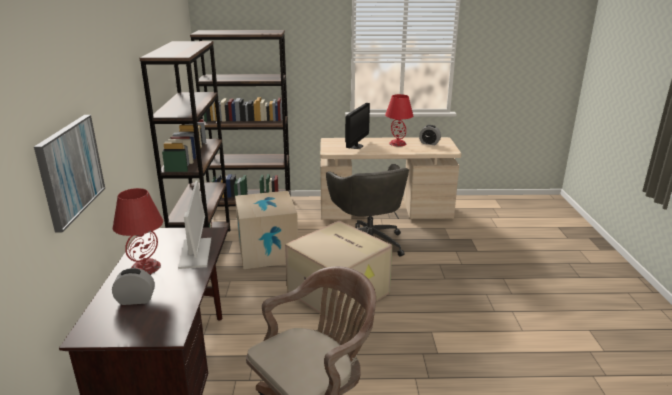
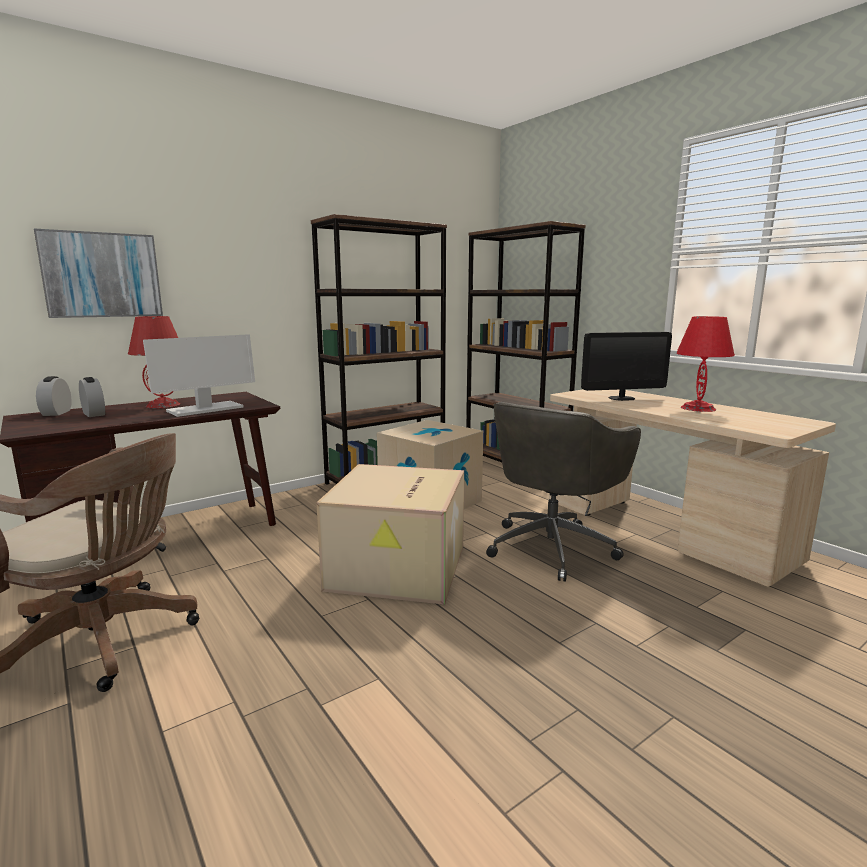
camera: 55 degrees right, 10 degrees down
(429, 143) = (761, 419): alarm clock -> alarm clock (56, 413)

